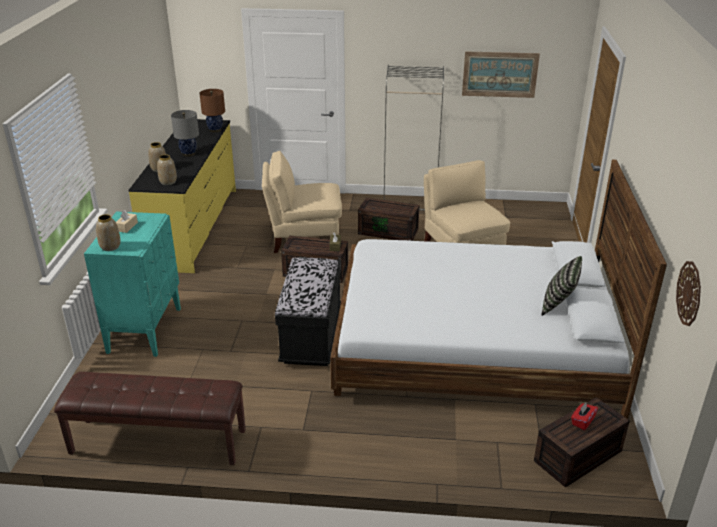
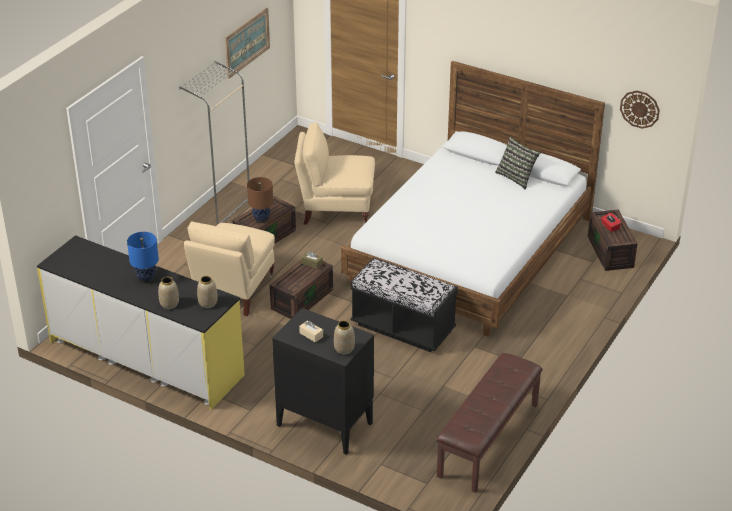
camera: 65 degrees left, 5 degrees up
(146, 330) = (325, 423): turquoise dresser -> black dresser
(188, 154) = (146, 279): grey table lamp -> blue table lamp
(215, 130) = (95, 250): brown table lamp -> brown table lamp (261, 219)

